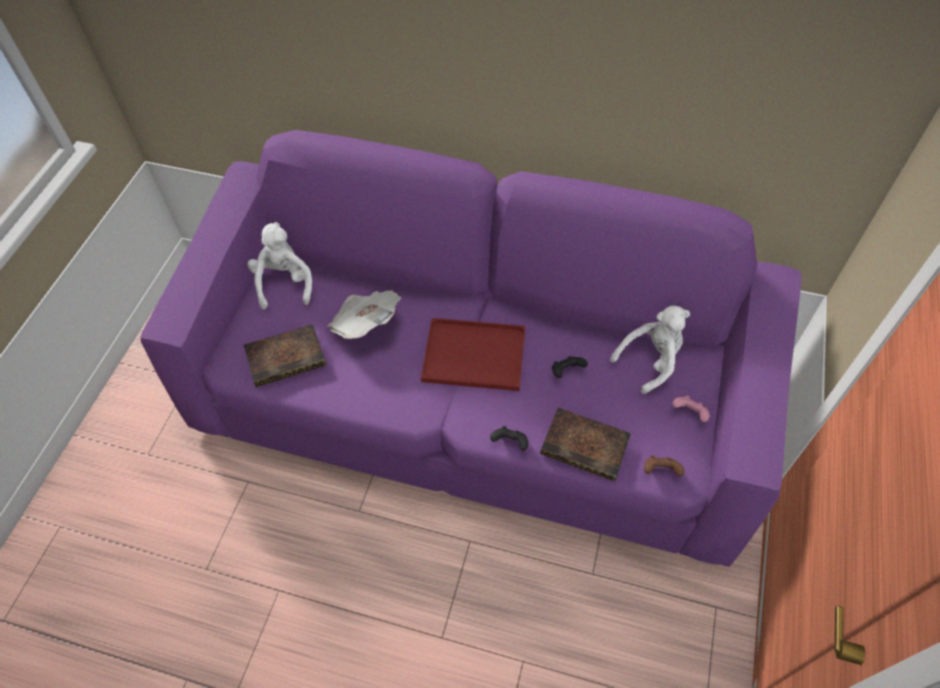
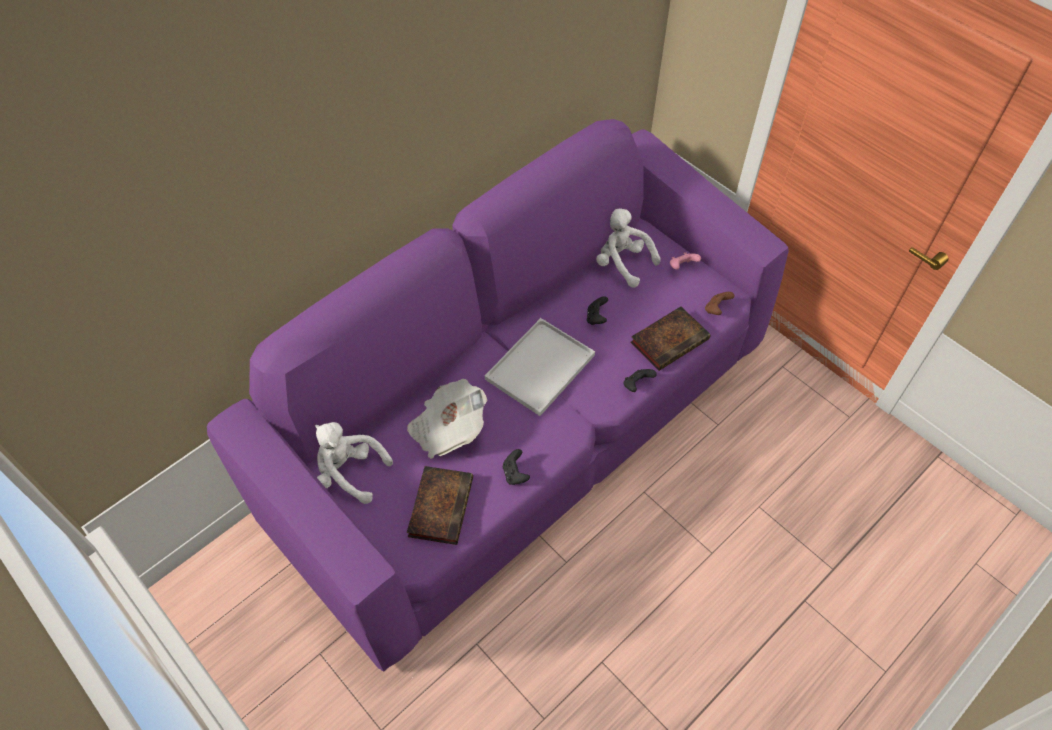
camera: 60 degrees left, 0 degrees up
(349, 394) = (515, 474): none -> black game controller
(472, 356) = (539, 369): red tray -> white tray
(650, 359) = (621, 263): white plush toy -> white plush toy turned 45 degrees counterclockwise

